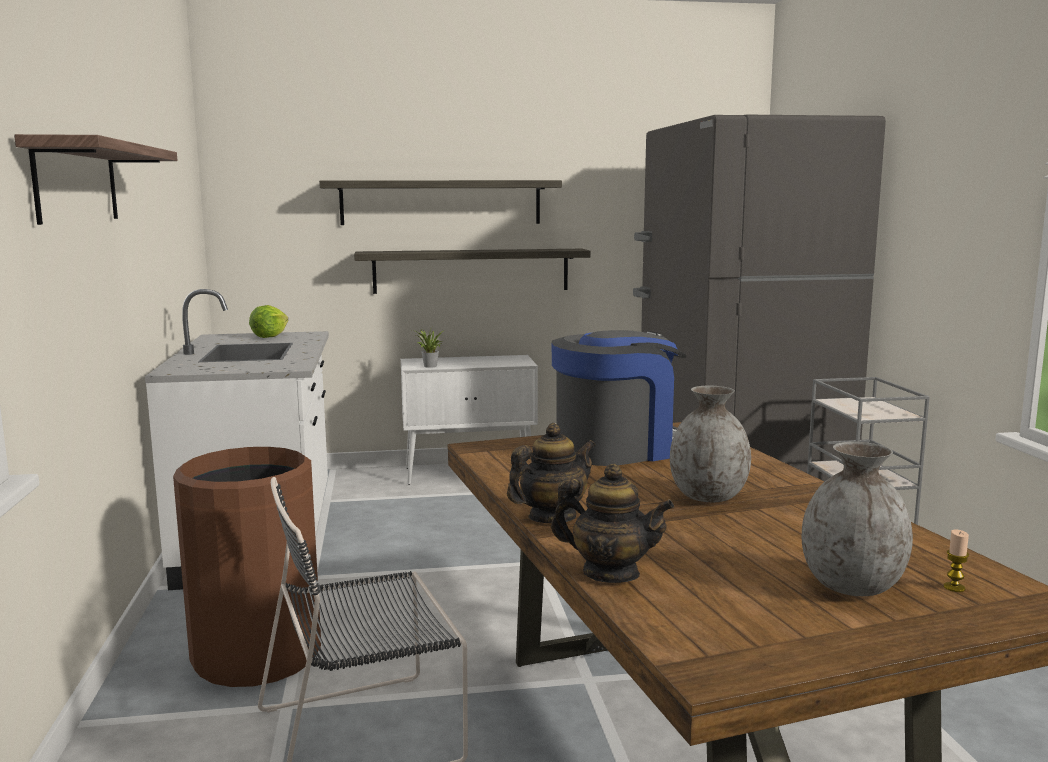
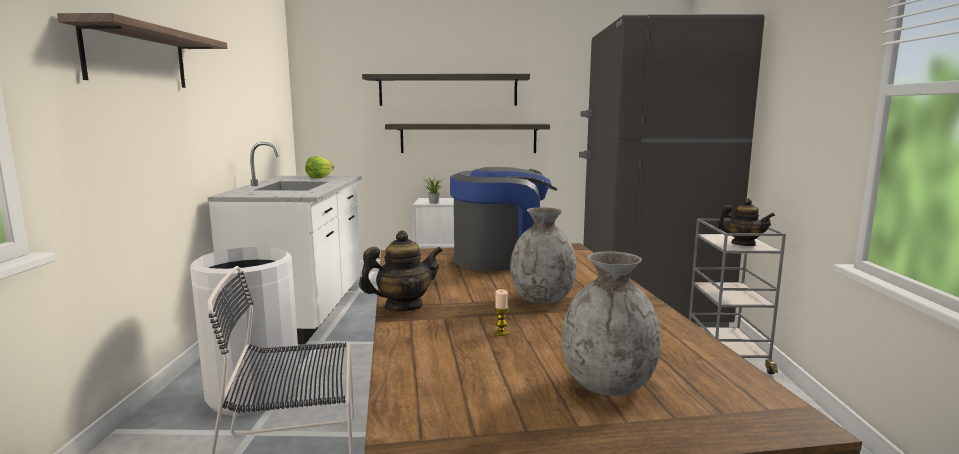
camera: 10 degrees right, 0 degrees up
(257, 655) = (254, 393): brown trash can -> white trash can
(610, 573) = (406, 355): teapot -> teapot (743, 244)
(954, 587) = (706, 395): candle -> candle (501, 333)

